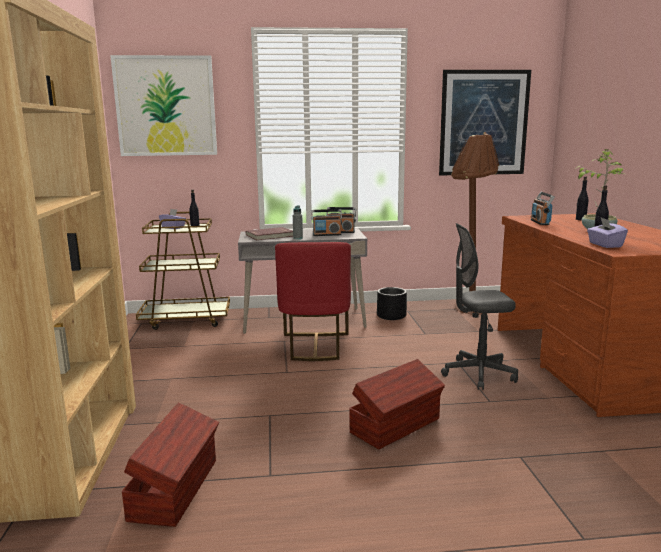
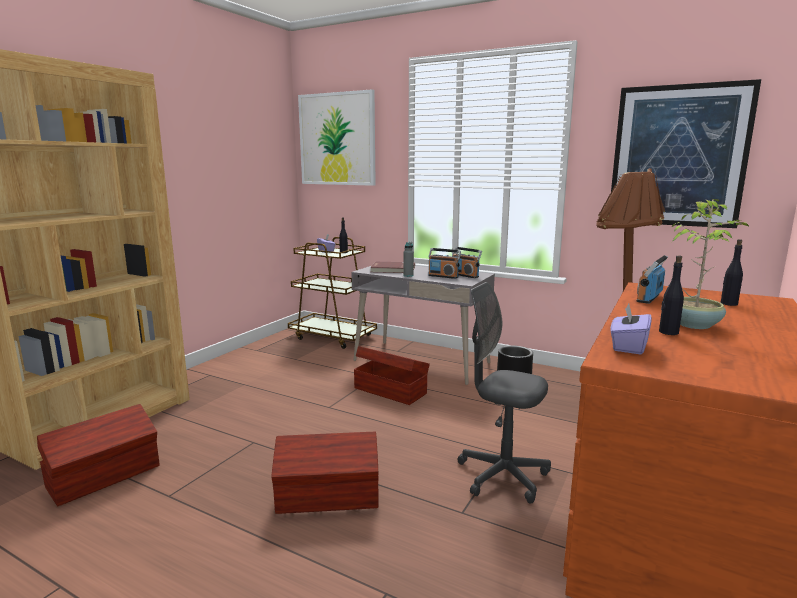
camera: 35 degrees right, 0 degrees up
(315, 346) = (390, 390): red chair -> brown storage box

